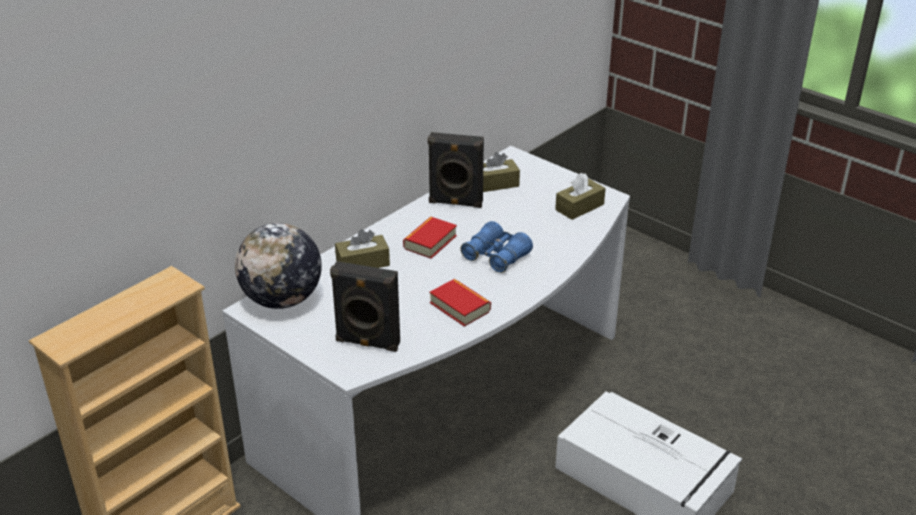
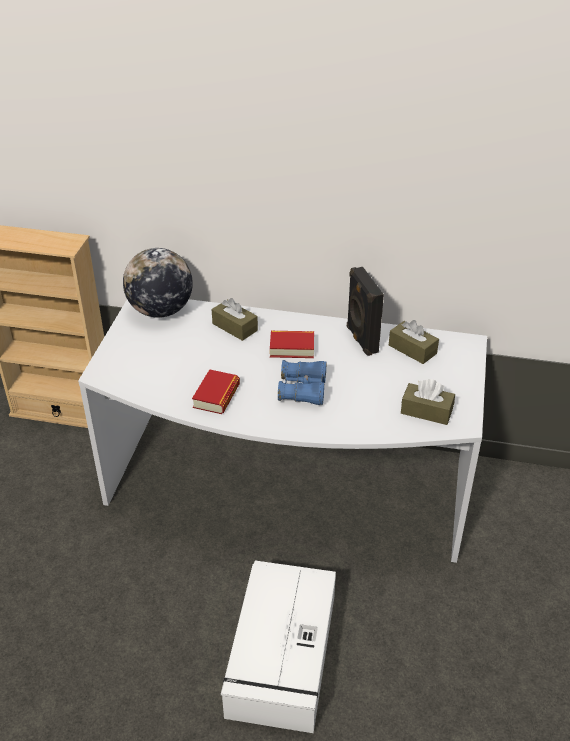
camera: 60 degrees right, 5 degrees up
(367, 343) = (138, 368): black speaker -> none

